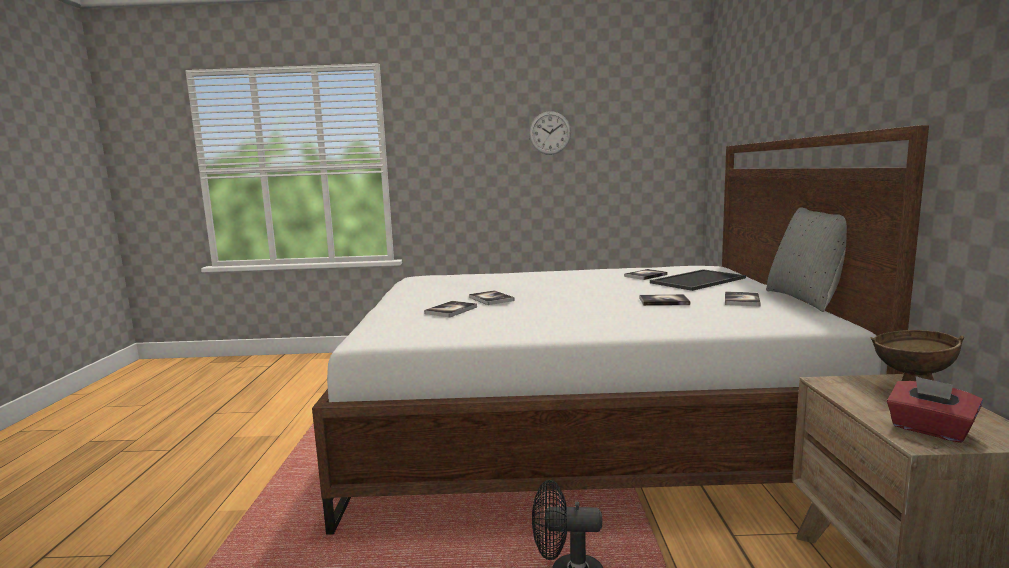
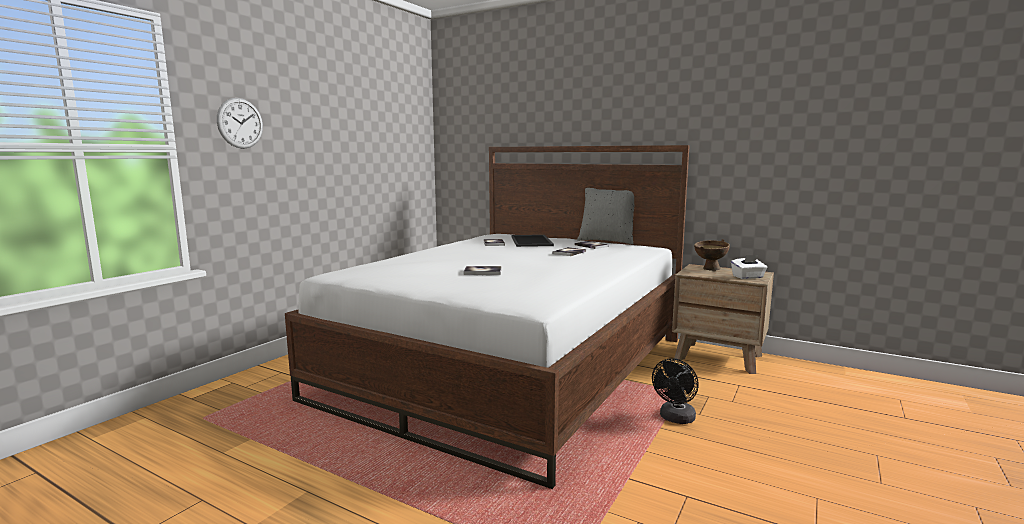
camera: 60 degrees left, 0 degrees up
(451, 310) = (496, 282): book -> none
(550, 133) = (339, 124): wall clock -> wall clock (240, 123)
(929, 430) = (748, 277): red tissue box -> white tissue box

